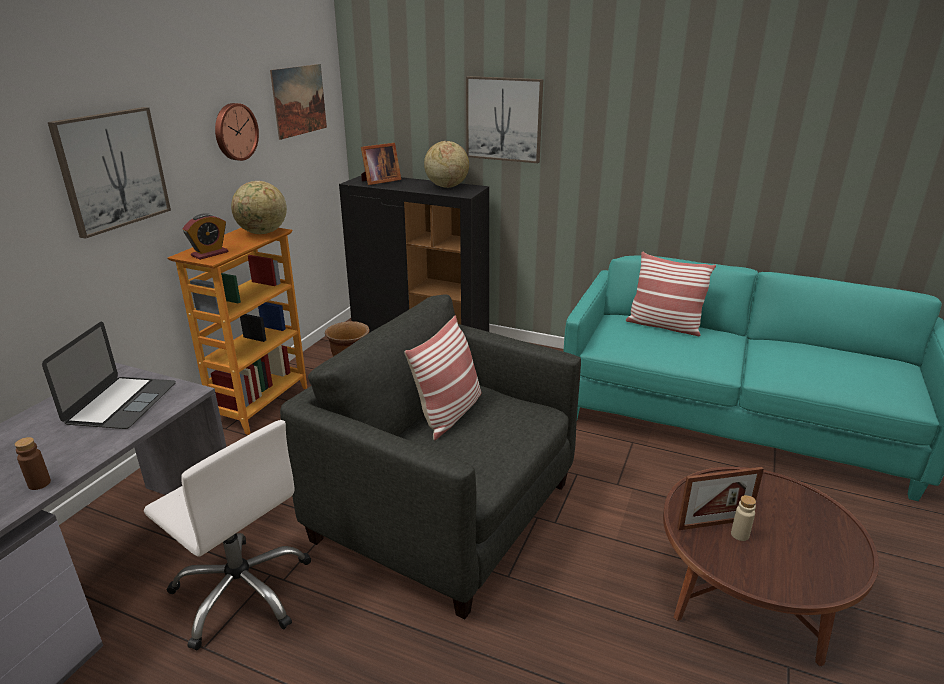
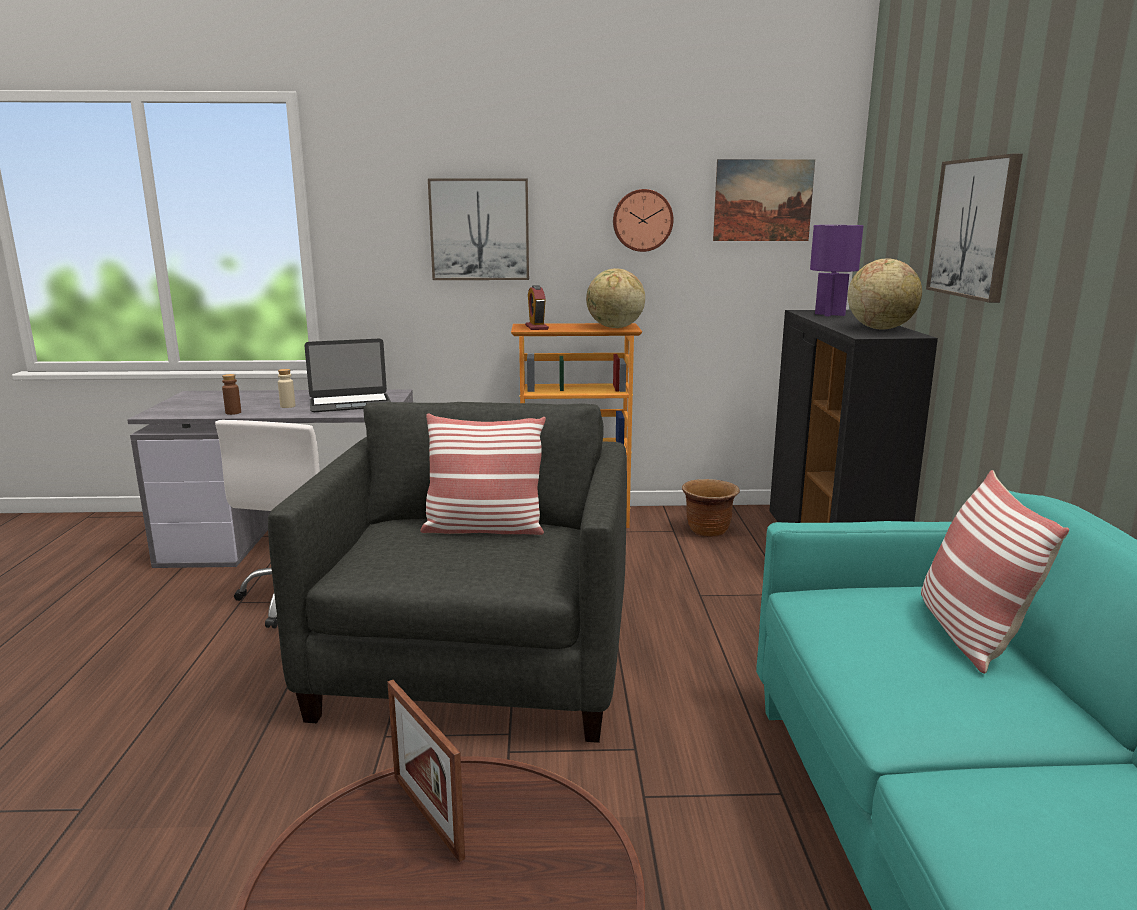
camera: 65 degrees right, 10 degrees down
(209, 254) = (536, 327): alarm clock -> alarm clock turned 60 degrees clockwise
(379, 181) = (830, 314): picture frame -> purple table lamp
(740, 535) = (414, 853): beige bottle -> beige bottle (287, 406)

